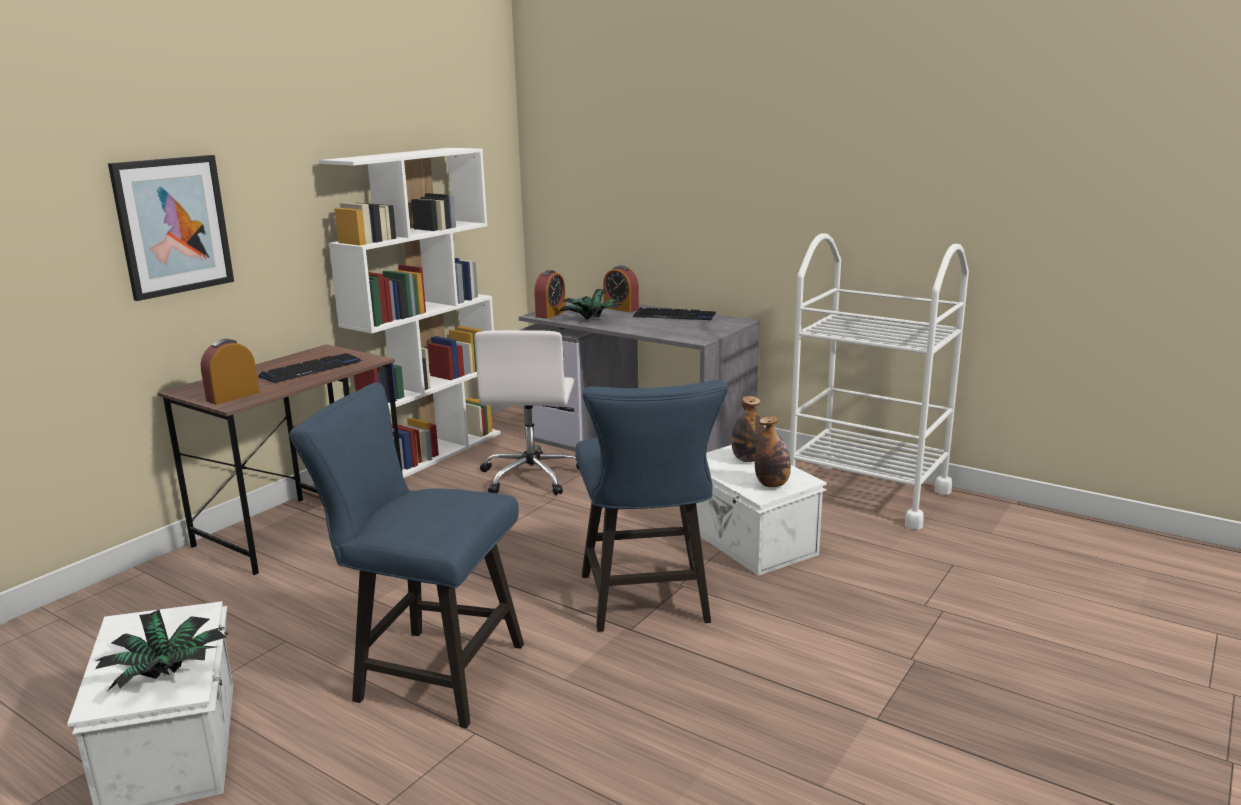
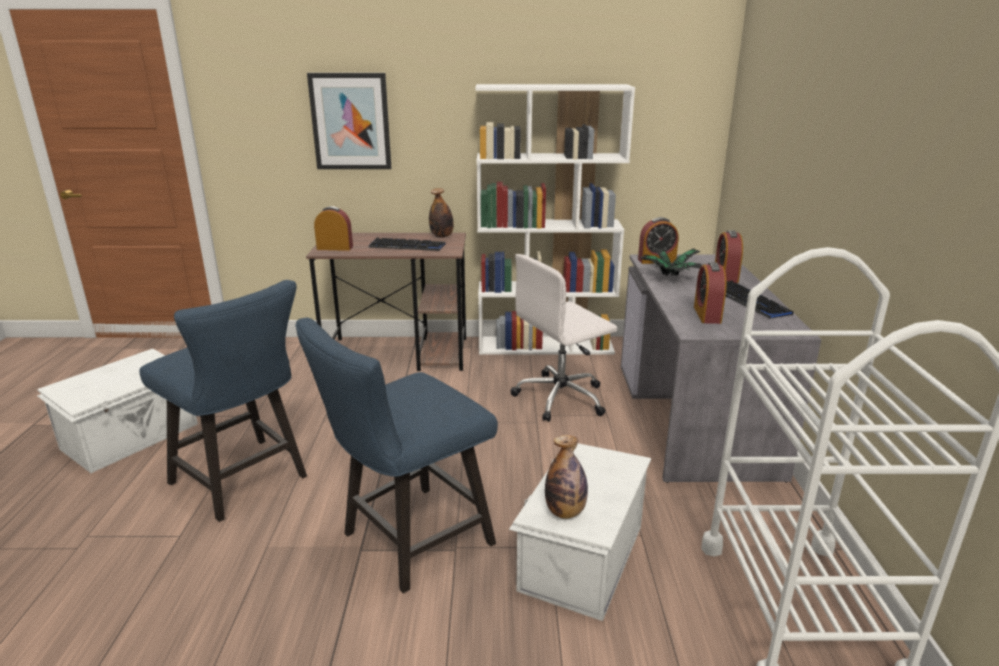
camera: 55 degrees right, 5 degrees up
(167, 675) = (94, 391): potted plant -> none
(428, 672) = (245, 482): blue chair -> blue chair turned 150 degrees clockwise
(678, 330) = (707, 314): none -> alarm clock
(747, 459) = (607, 476): bottle -> bottle (442, 236)

